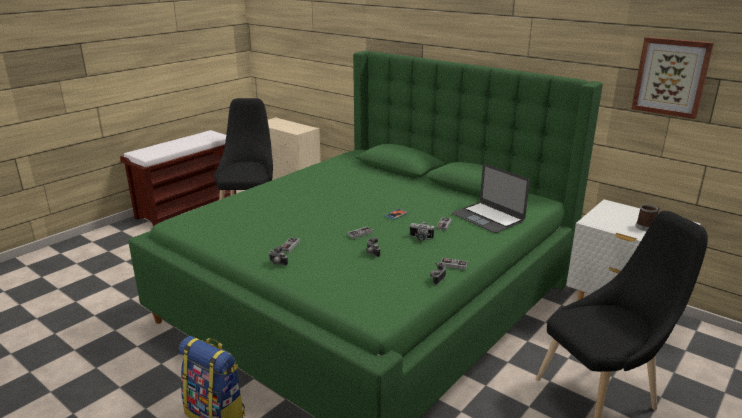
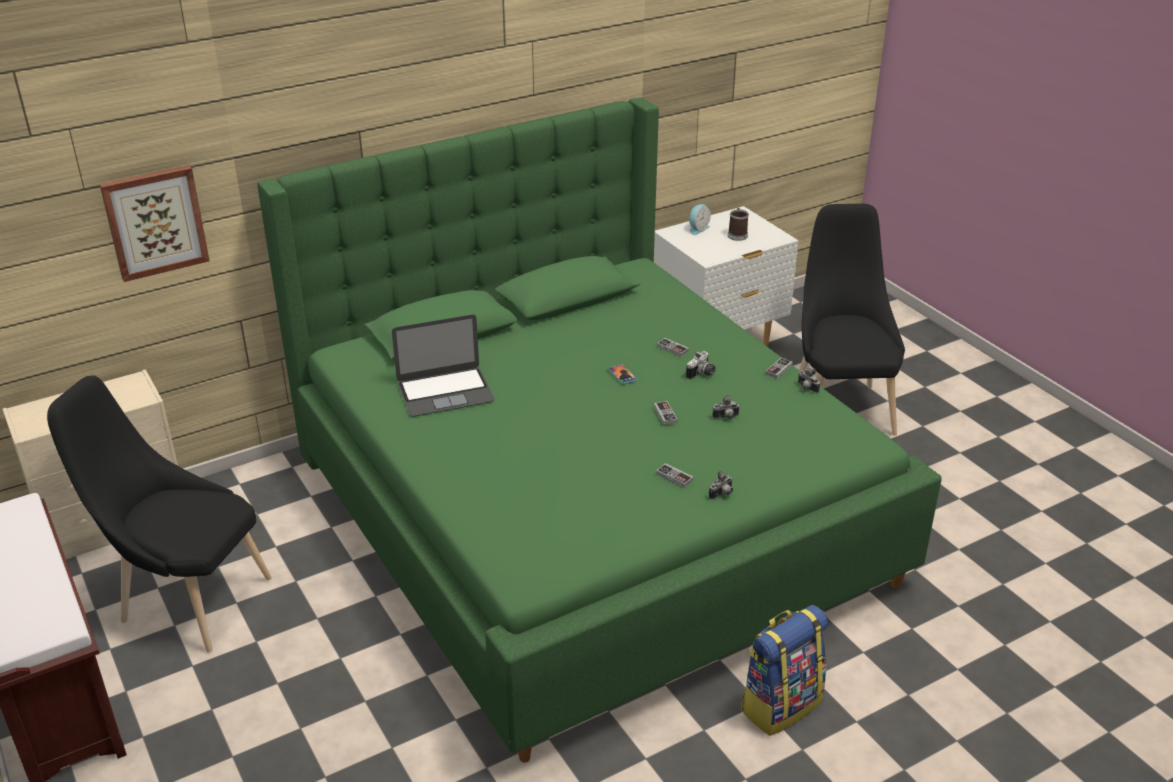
camera: 70 degrees left, 10 degrees up
(488, 217) = (667, 314): laptop -> laptop (445, 392)
(631, 212) = (697, 229): none -> alarm clock
(671, 77) = (697, 65): picture -> picture (155, 222)

